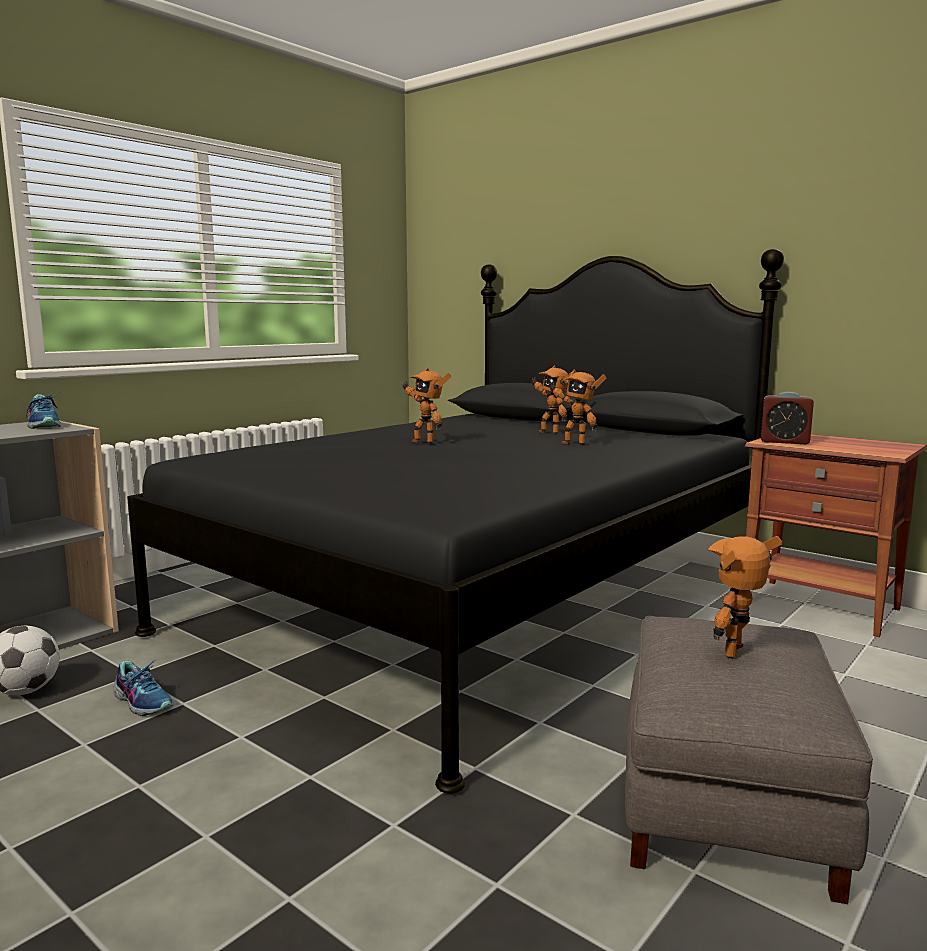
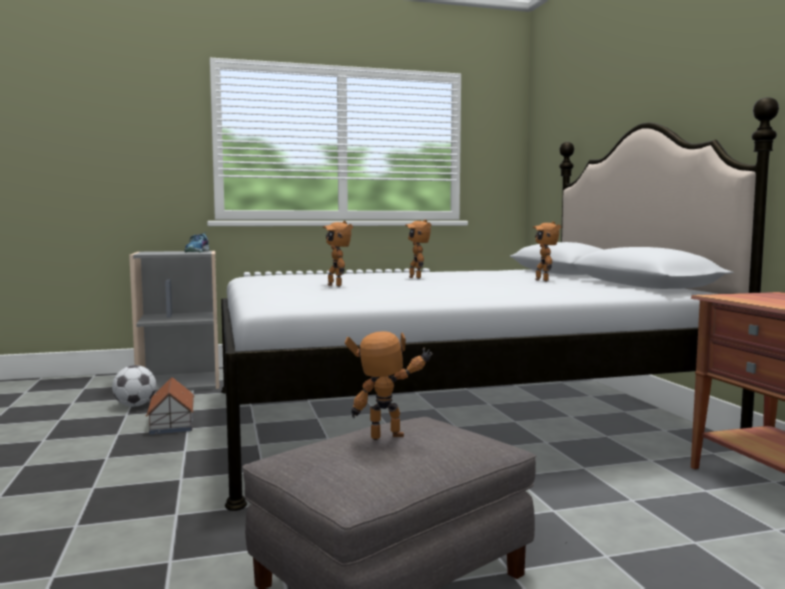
camera: 35 degrees right, 5 degrees down
(143, 701) = (172, 423): shoe -> toy house
(476, 603) = (449, 417): black bed -> white bed
(573, 443) = (529, 286): toy robot -> toy robot (336, 285)
(784, 442) = (738, 297): alarm clock -> none

